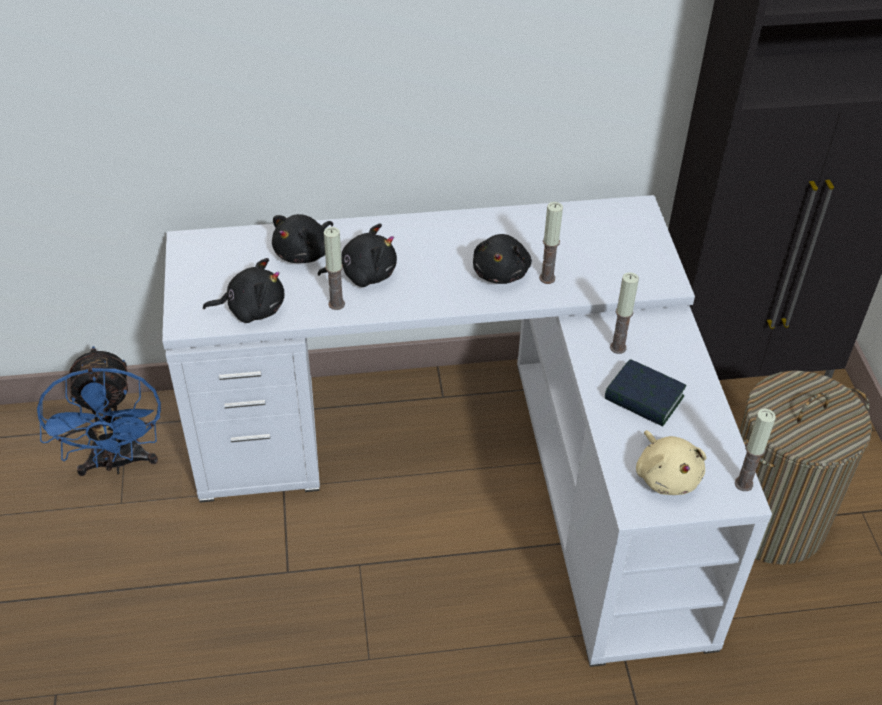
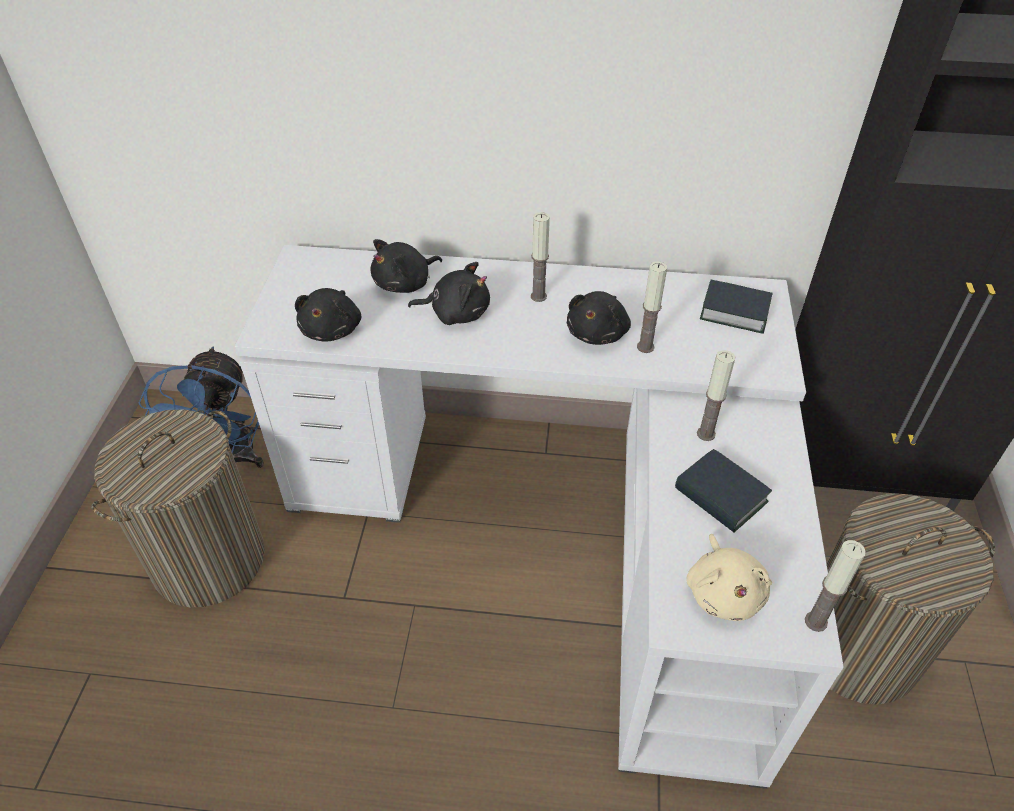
camera: 15 degrees right, 0 degrees up
(136, 564) = (209, 559): none -> laundry basket
(252, 308) = (332, 329): black plush toy -> black plush toy turned 90 degrees clockwise
(336, 304) = (417, 338): candle -> candle (538, 296)
(616, 232) = (734, 312): none -> book

